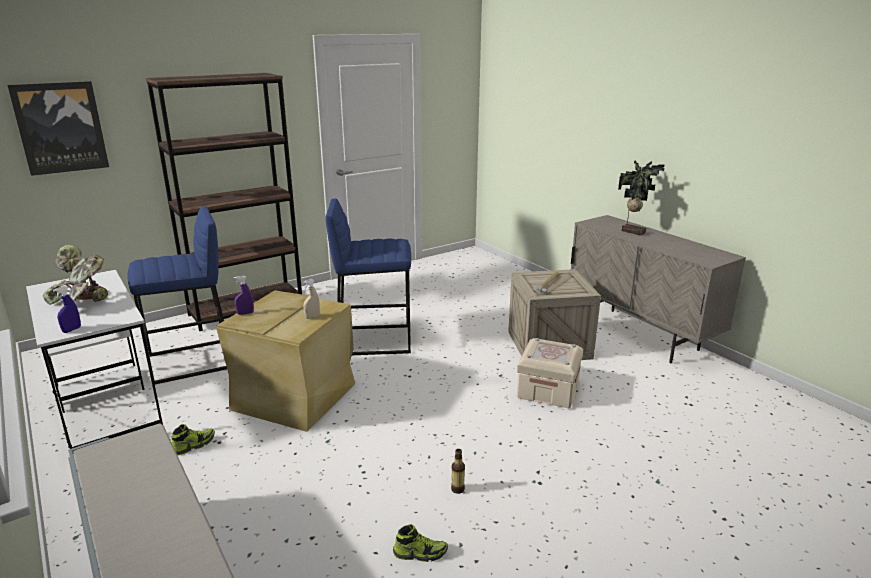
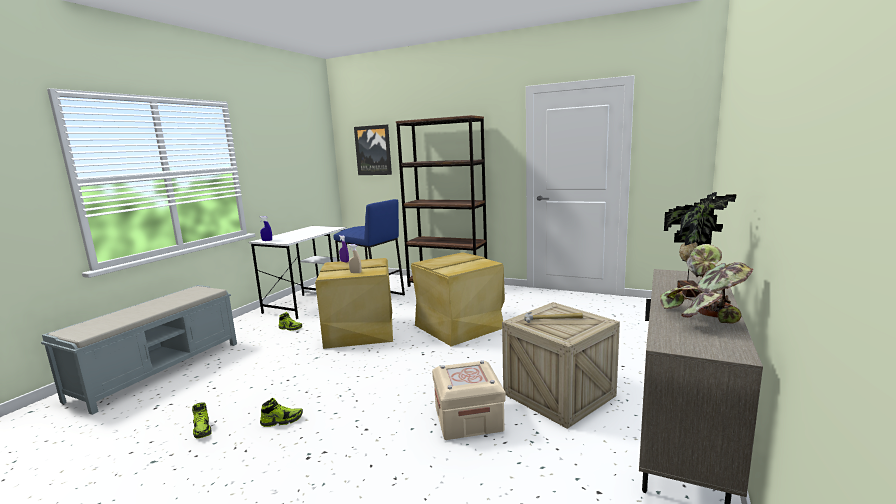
camera: 60 degrees right, 10 degrees down
(81, 302) = (300, 234): potted plant -> potted plant (702, 317)
(374, 340) = (460, 326): blue stool -> beige storage box
(457, 489) = (282, 420): bottle -> shoe

